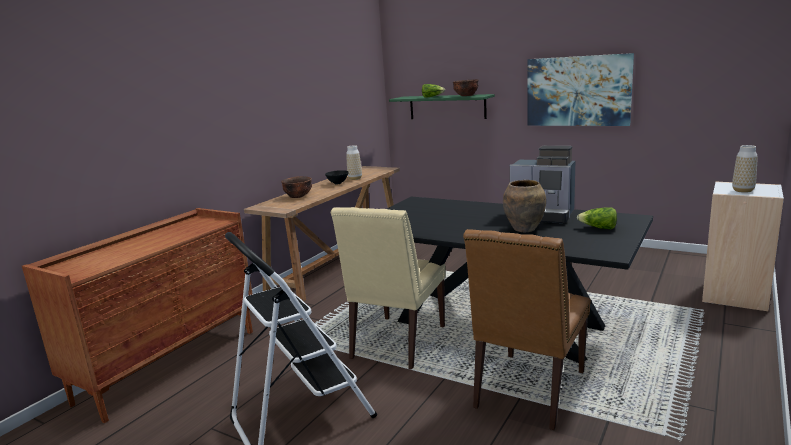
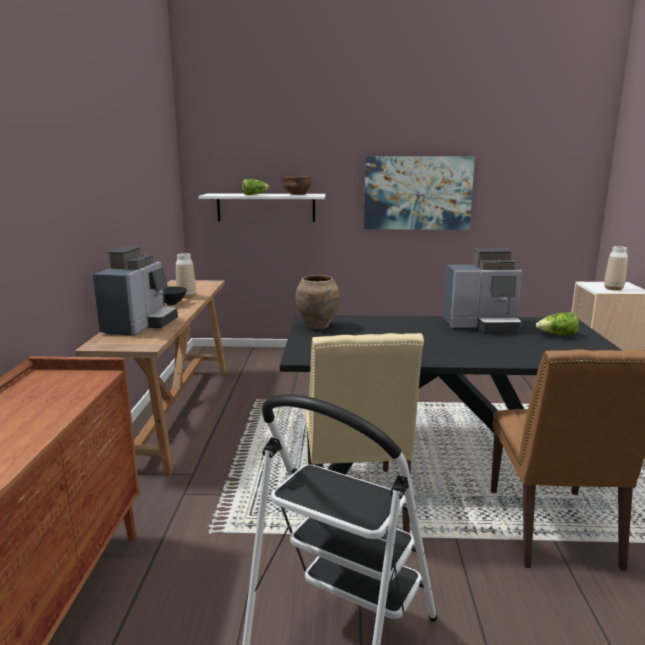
camera: 30 degrees left, 0 degrees up
(298, 196) = (140, 325): brown bowl -> coffee machine
(447, 107) = (266, 207): green shelf -> white shelf
(525, 229) = (492, 343): brown vase -> brown vase (318, 326)

